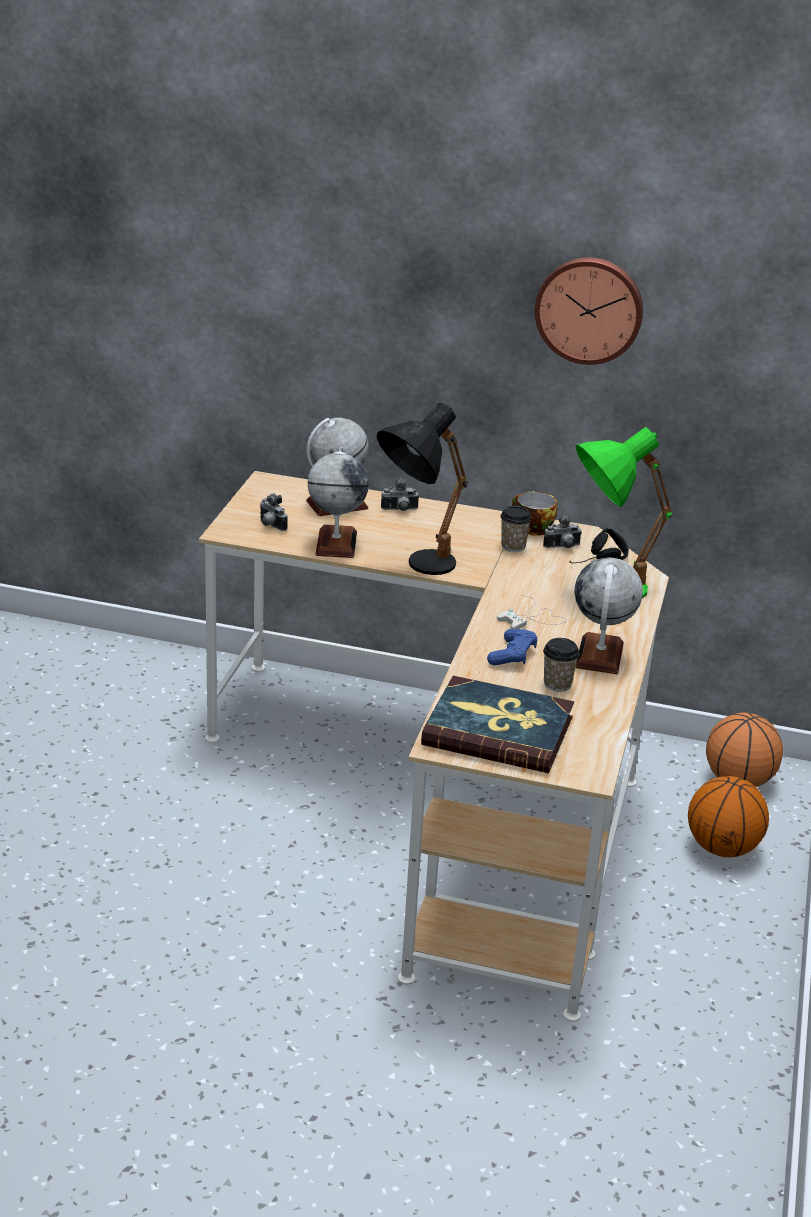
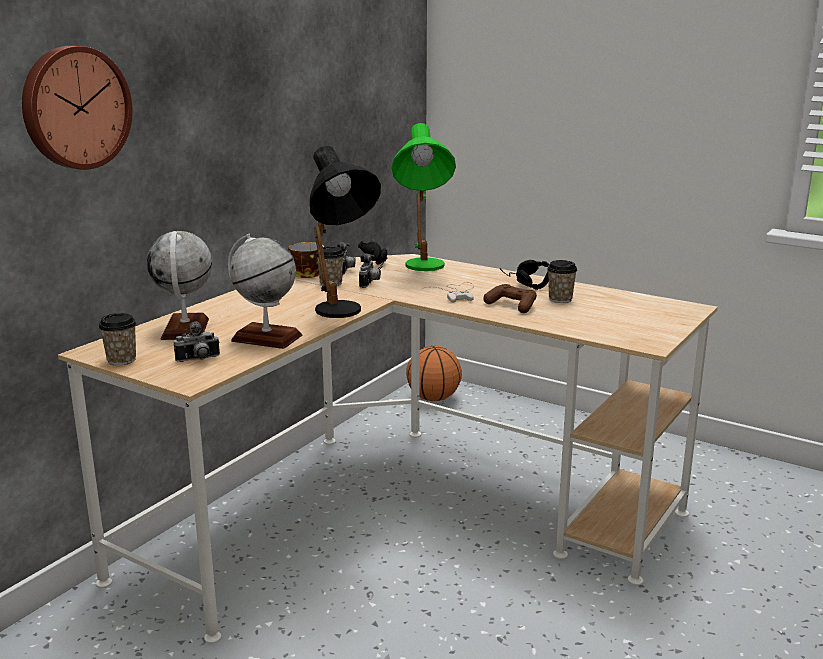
camera: 70 degrees left, 10 degrees down
(254, 496) = (121, 360): none -> cup
(399, 510) = (225, 309): camera -> camera (370, 283)
(498, 731) = (628, 324): book -> none
(512, 655) = (511, 306): blue game controller -> brown game controller
(589, 309) = (285, 68): wall clock -> wall clock (74, 108)
(600, 655) = (521, 283): globe -> black headphones
(722, 848) = (506, 420): basketball -> none

